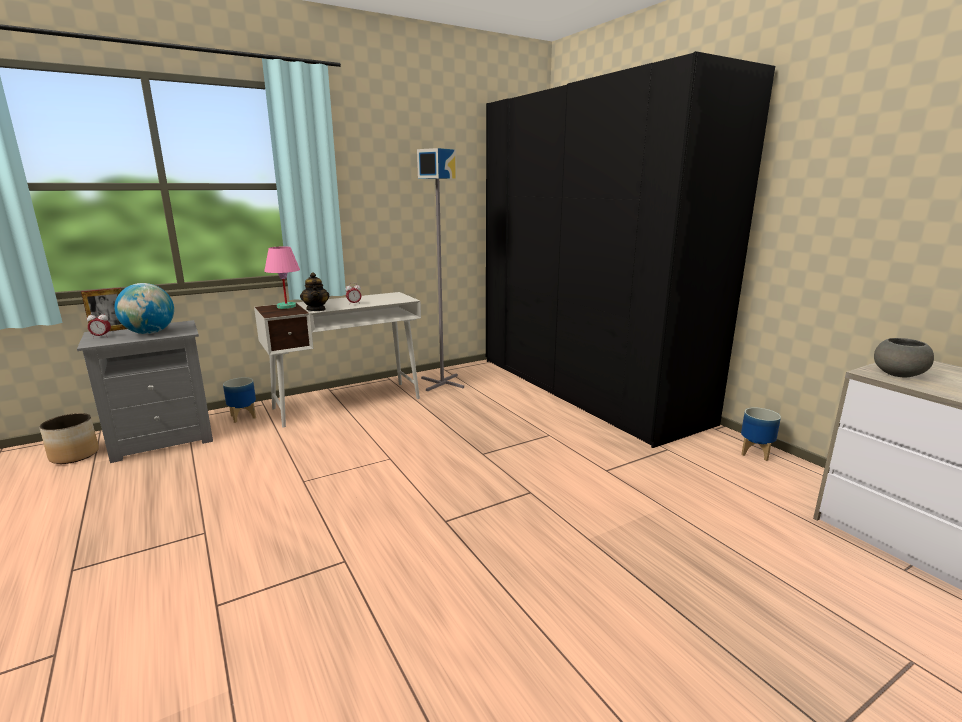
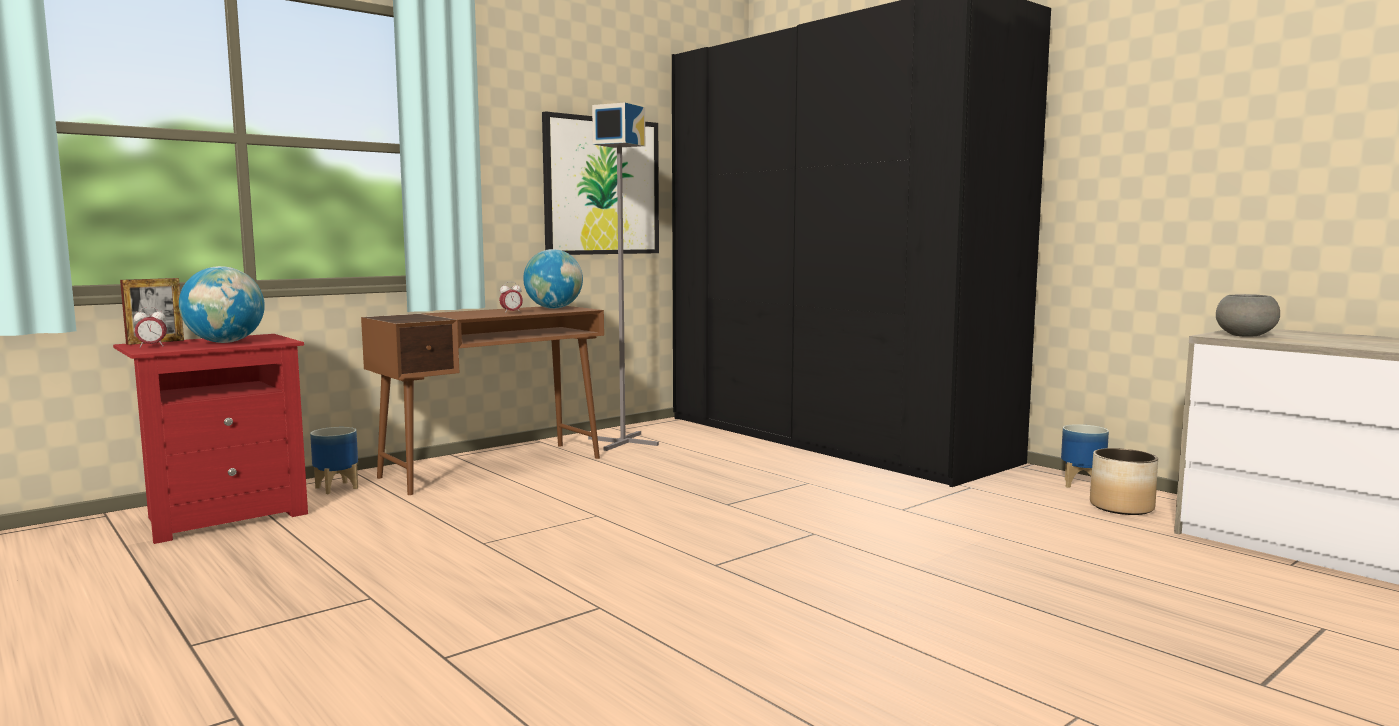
camera: 10 degrees left, 10 degrees down
(75, 455) = (84, 539): planter -> planter (1121, 507)
(164, 439) = (224, 516): grey nightstand -> red nightstand
(286, 307) = (413, 316): pink table lamp -> none
(316, 309) = (462, 317): teapot -> none
(348, 403) = (494, 467): white desk -> brown desk
(389, 297) = (554, 308): none -> globe
(433, 204) = (601, 186): none -> picture

